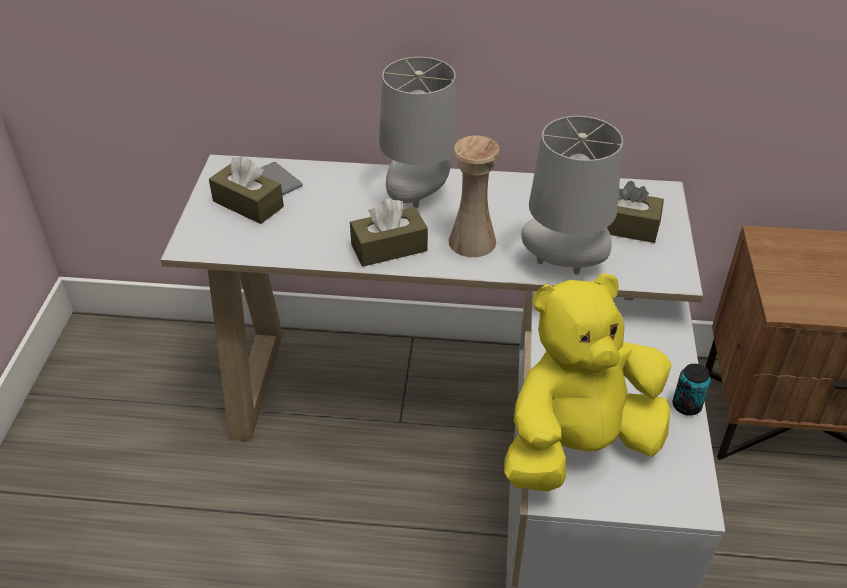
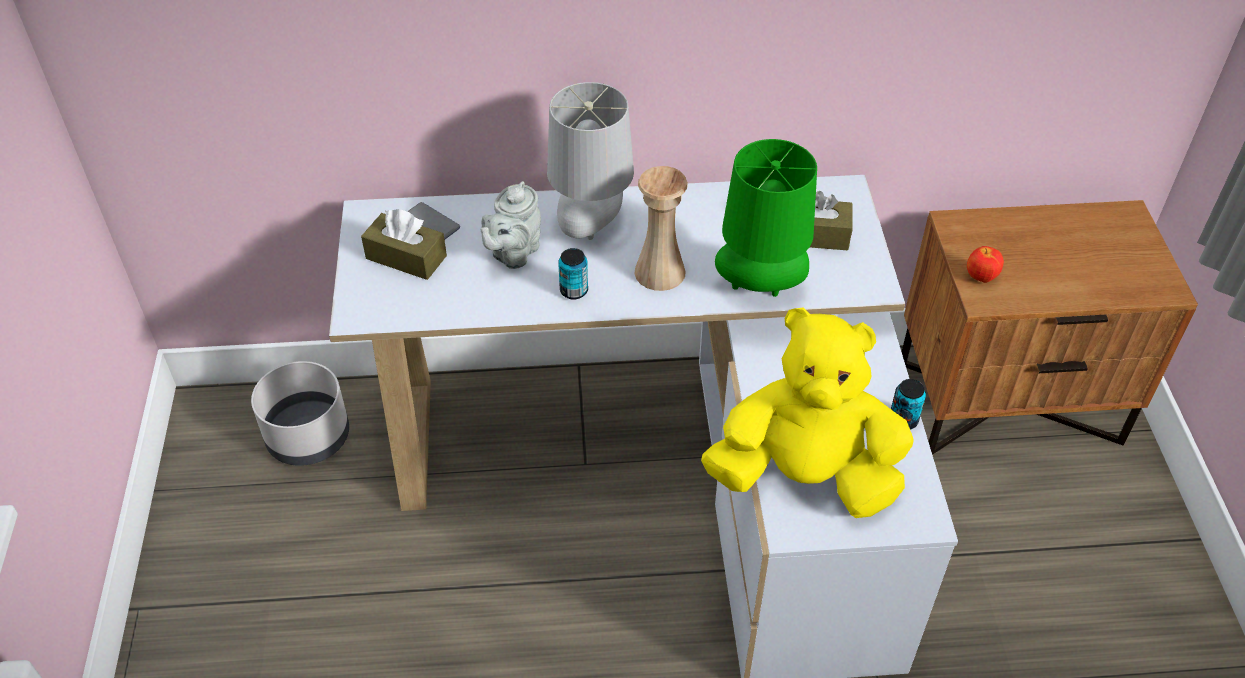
camera: 10 degrees left, 5 degrees up
(168, 366) = (309, 436): none -> grey planter
(343, 211) = (513, 253): none -> grey teapot
(389, 248) = (574, 291): brown tissue box -> can
(564, 265) = (761, 287): grey table lamp -> green table lamp
(578, 446) = (805, 477): yellow plush toy -> yellow plush toy turned 45 degrees clockwise
(784, 287) = (980, 278): none -> apple

